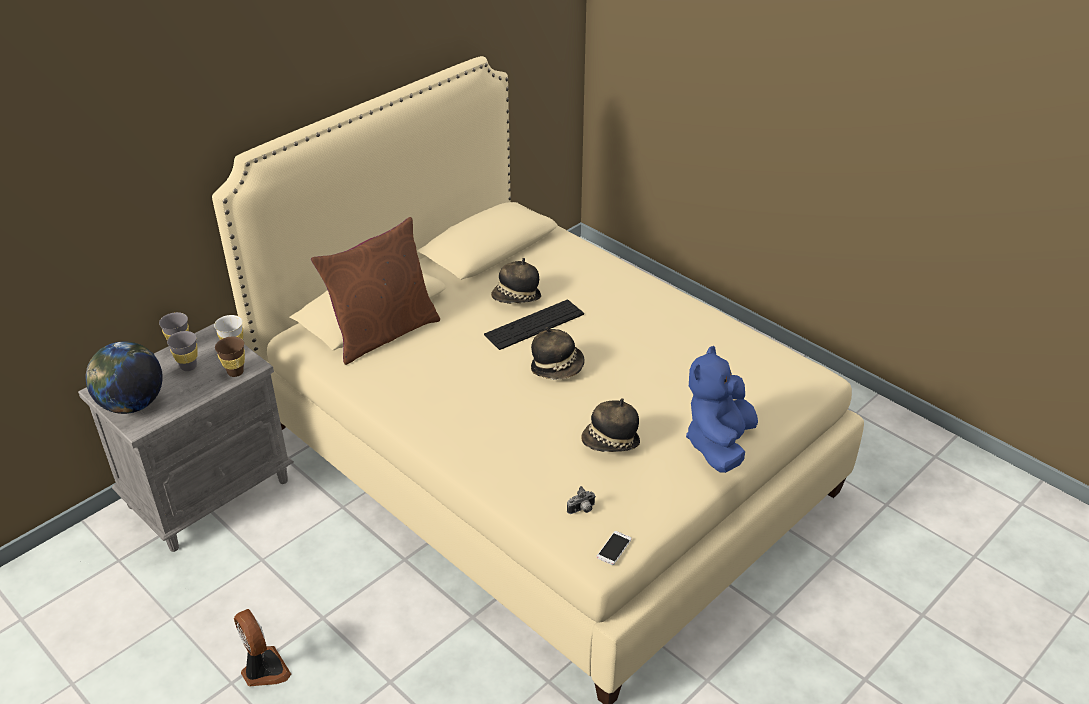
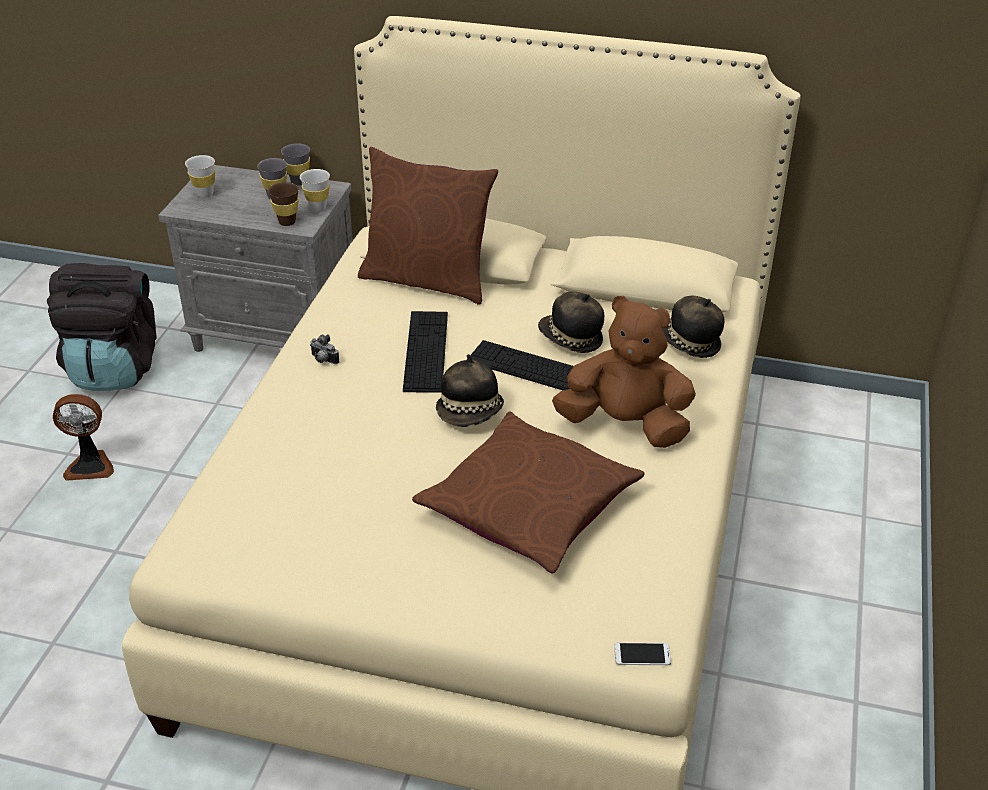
camera: 60 degrees right, 0 degrees up
(132, 404) = (205, 194): globe -> white cup
(138, 615) = (114, 367): none -> black backpack
(263, 670) = (90, 465): fan -> fan turned 60 degrees clockwise
(471, 363) = (426, 351): none -> keyboard
(582, 510) = (239, 517): camera -> camera (323, 360)
(610, 443) = (365, 499): hat -> hat (688, 344)
(614, 548) = (195, 564): phone -> phone (642, 654)
(621, 311) = (625, 425): none -> brown plush toy
(665, 377) = (529, 505): none -> brown pillow
(719, 444) = (435, 595): blue plush toy -> none

